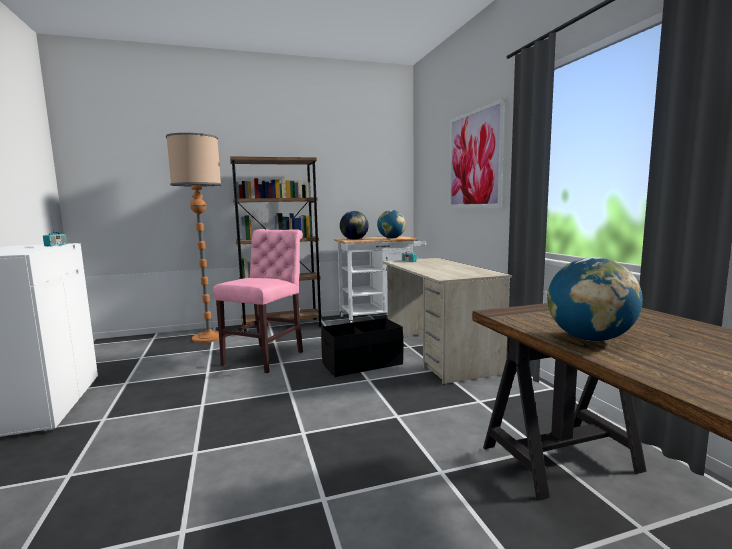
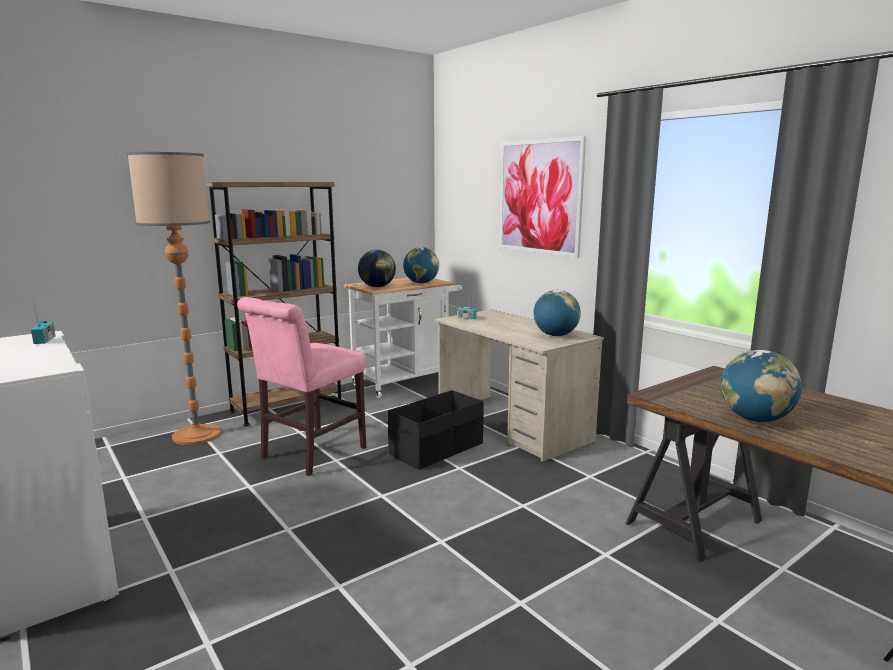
camera: 20 degrees left, 5 degrees up
(267, 357) = (309, 454): pink chair -> pink chair turned 150 degrees counterclockwise
(467, 272) = (555, 335): none -> globe

